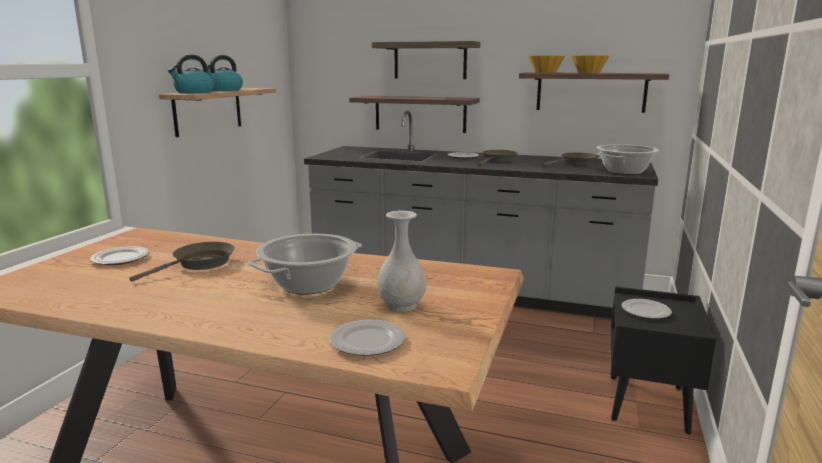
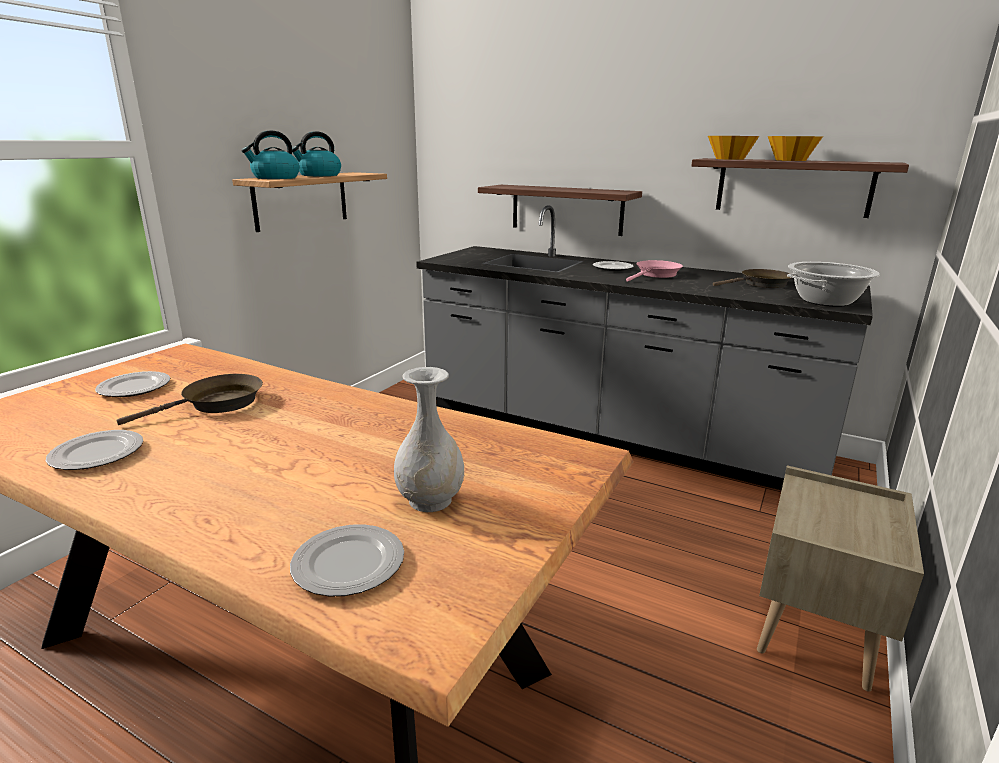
camera: 10 degrees right, 5 degrees up
(309, 284) = (329, 449): cooking pot -> none
(430, 60) = (582, 141): shelf -> none
(498, 160) = (656, 275): brown frying pan -> pink frying pan
(645, 311) = (823, 511): plate -> plate (96, 454)
(648, 404) = (816, 633): black nightstand -> beige nightstand

